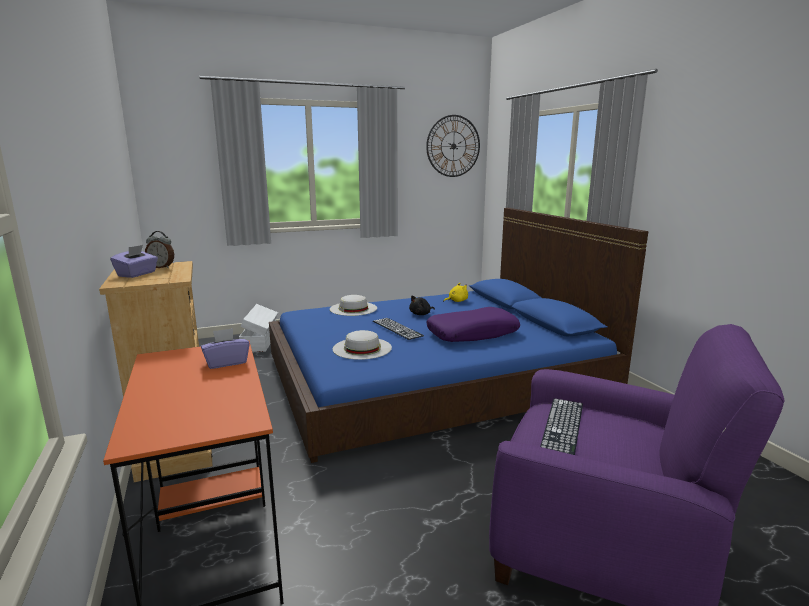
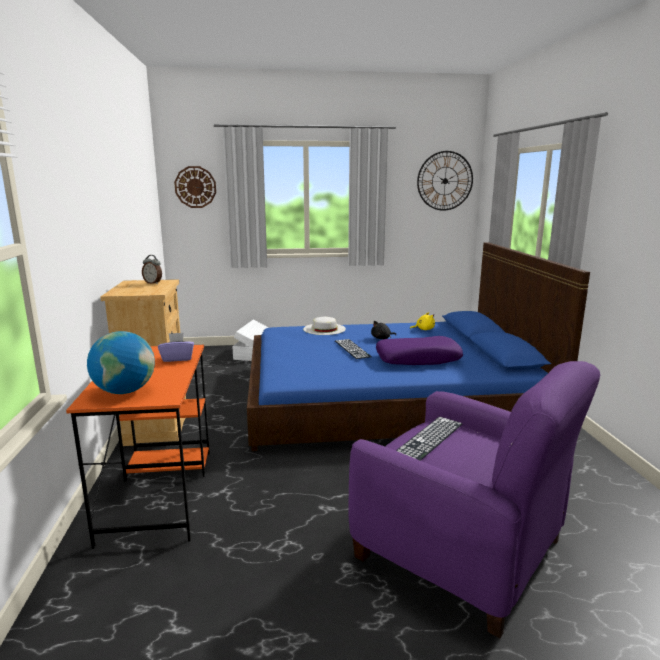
camera: 15 degrees right, 0 degrees up
(137, 274) = (132, 287): purple tissue box -> none
(178, 151) = (195, 187): none -> wall clock
(180, 418) = (124, 391): none -> globe
(362, 348) = (312, 362): white hat -> none

